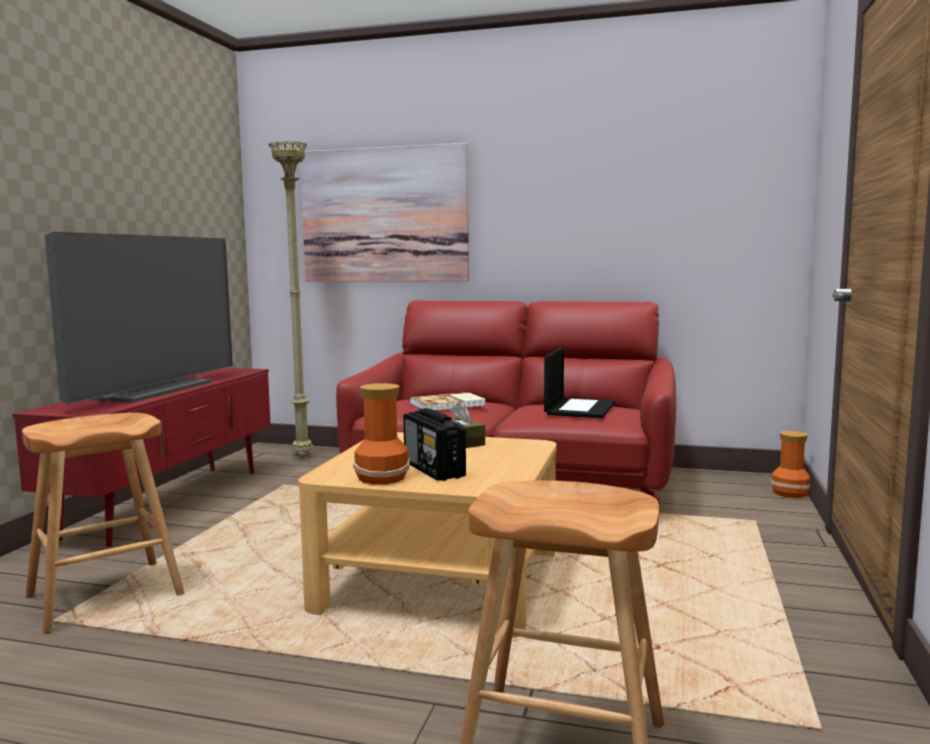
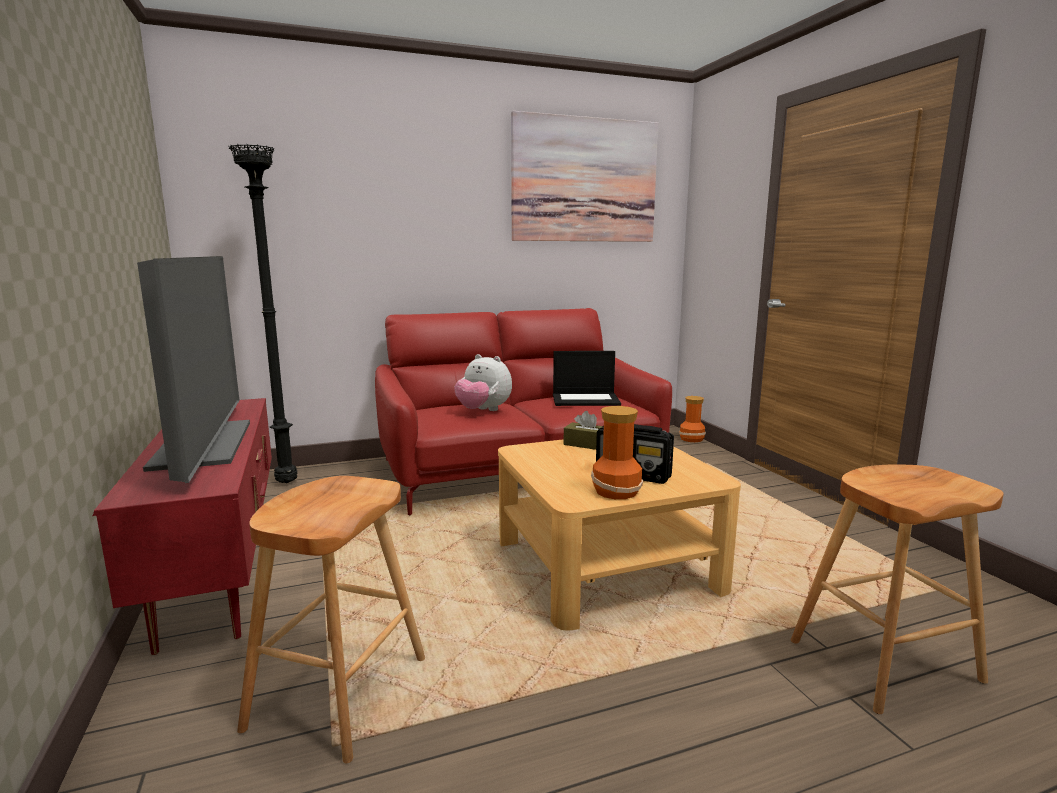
camera: 35 degrees left, 5 degrees up
(301, 457) = (286, 483): beige floor lamp -> black floor lamp
(384, 215) = (348, 230): picture -> picture (585, 180)
(448, 404) = (483, 411): book -> plush toy
(579, 408) = (586, 399): laptop -> laptop turned 105 degrees clockwise

